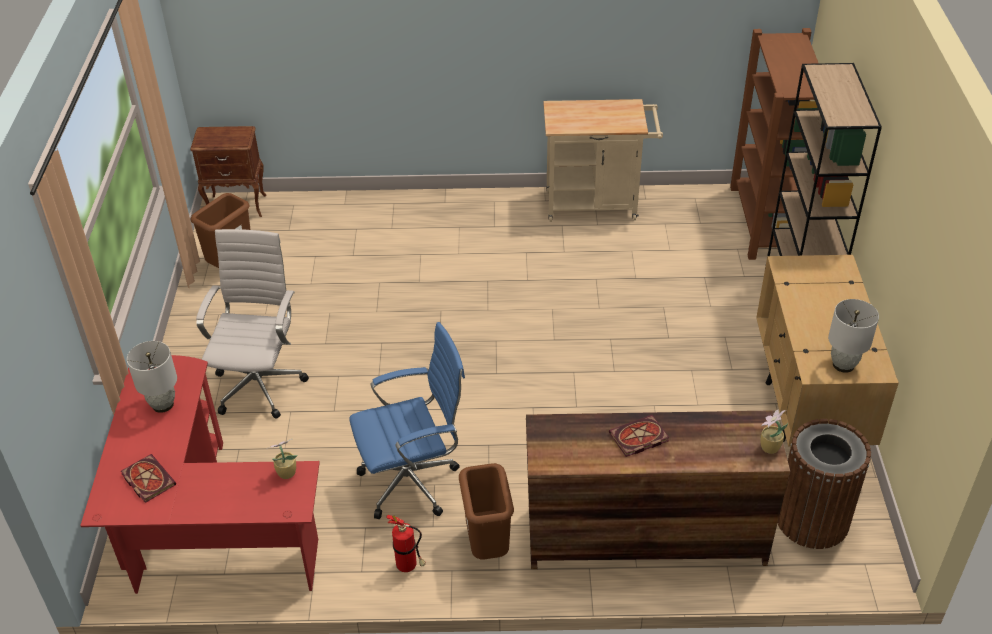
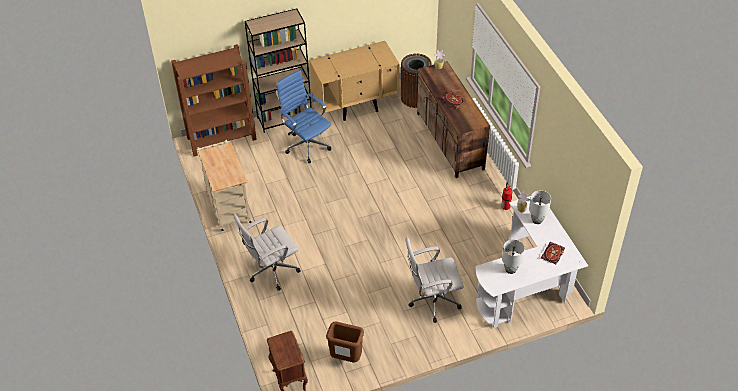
camera: 110 degrees left, 5 degrees up
(202, 528) = (528, 284): red desk -> white desk
(414, 481) = (461, 219): blue office chair -> blue office chair (306, 145)
(438, 224) = (271, 271): none -> white office chair
(488, 546) = (481, 185): brown trash can -> none
(843, 365) = (382, 54): white table lamp -> white table lamp (537, 220)

